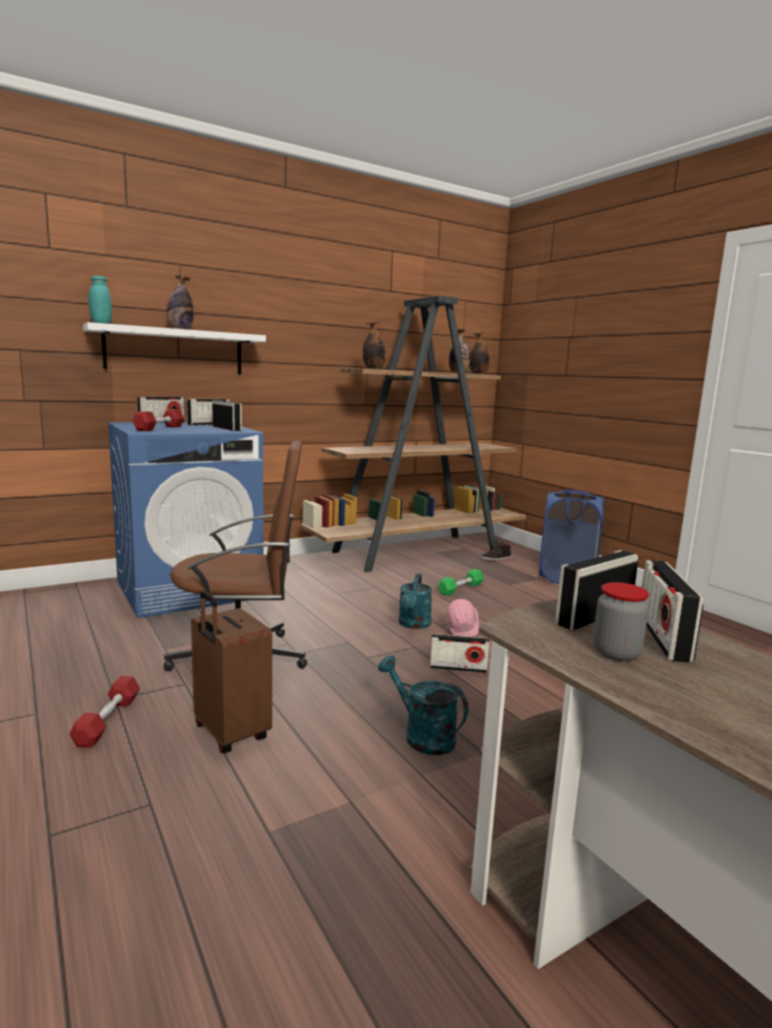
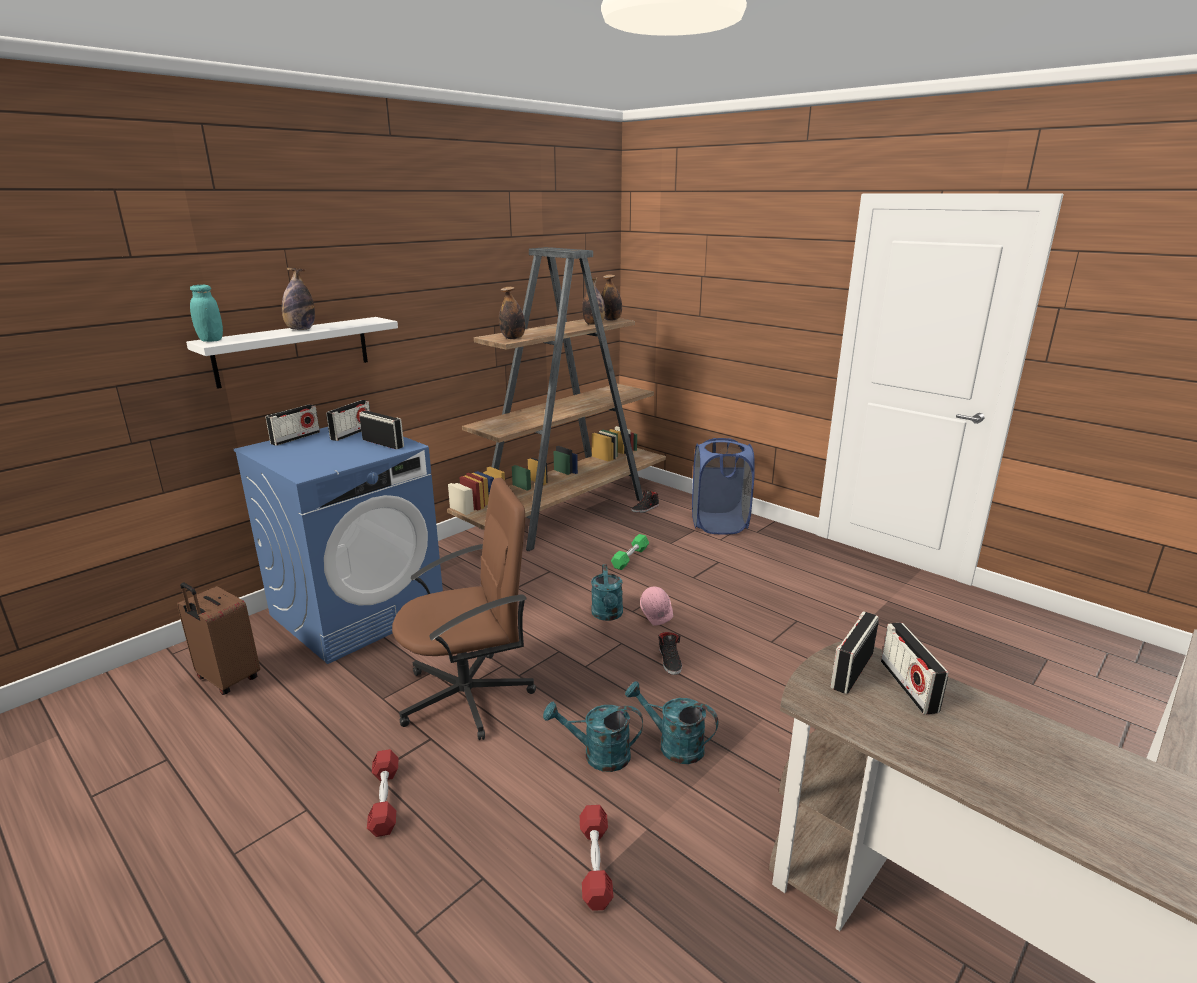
camera: 15 degrees left, 10 degrees up
(159, 428) = (313, 458): red dumbbell -> red dumbbell (595, 864)
(229, 734) = (508, 786): brown suitcase -> brown suitcase (227, 680)
(336, 728) = (598, 755): none -> turquoise watering can
(458, 668) = (670, 661): radio -> black shoe
(616, 653) = (887, 715): jar -> none

